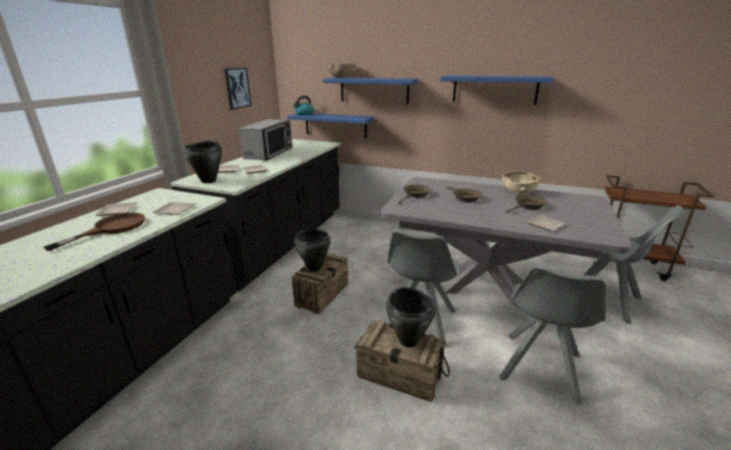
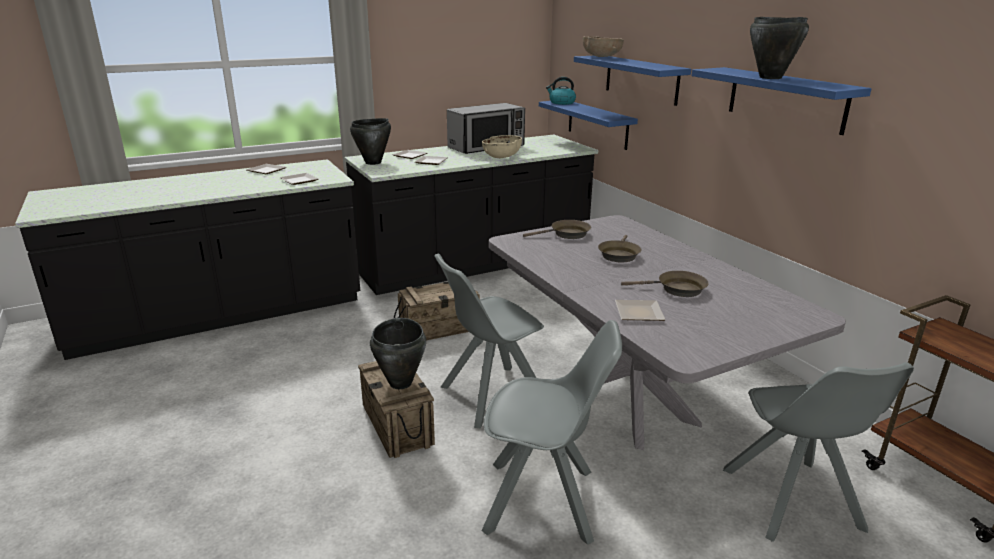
camera: 40 degrees right, 0 degrees up
(111, 228) = (239, 183): brown frying pan -> none
(237, 88) = (474, 59): picture -> none
(314, 268) = (430, 290): black cooking pot -> black cooking pot (770, 78)
(519, 192) = (716, 271): beige bowl -> beige bowl (502, 157)
(539, 368) = (544, 501): grey chair -> grey chair turned 150 degrees counterclockwise

